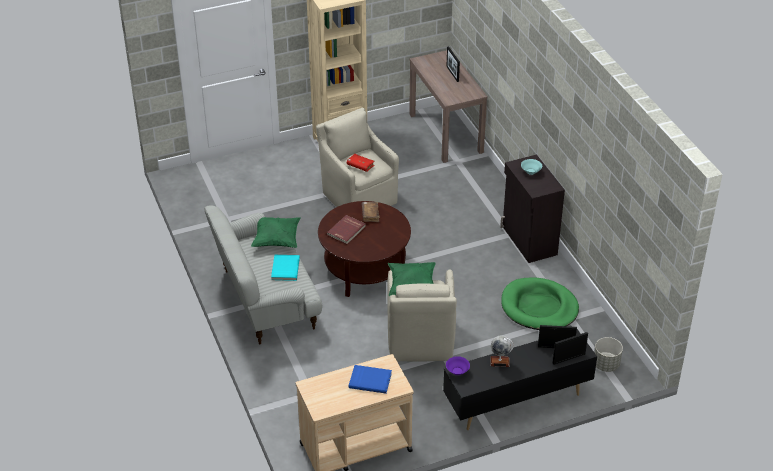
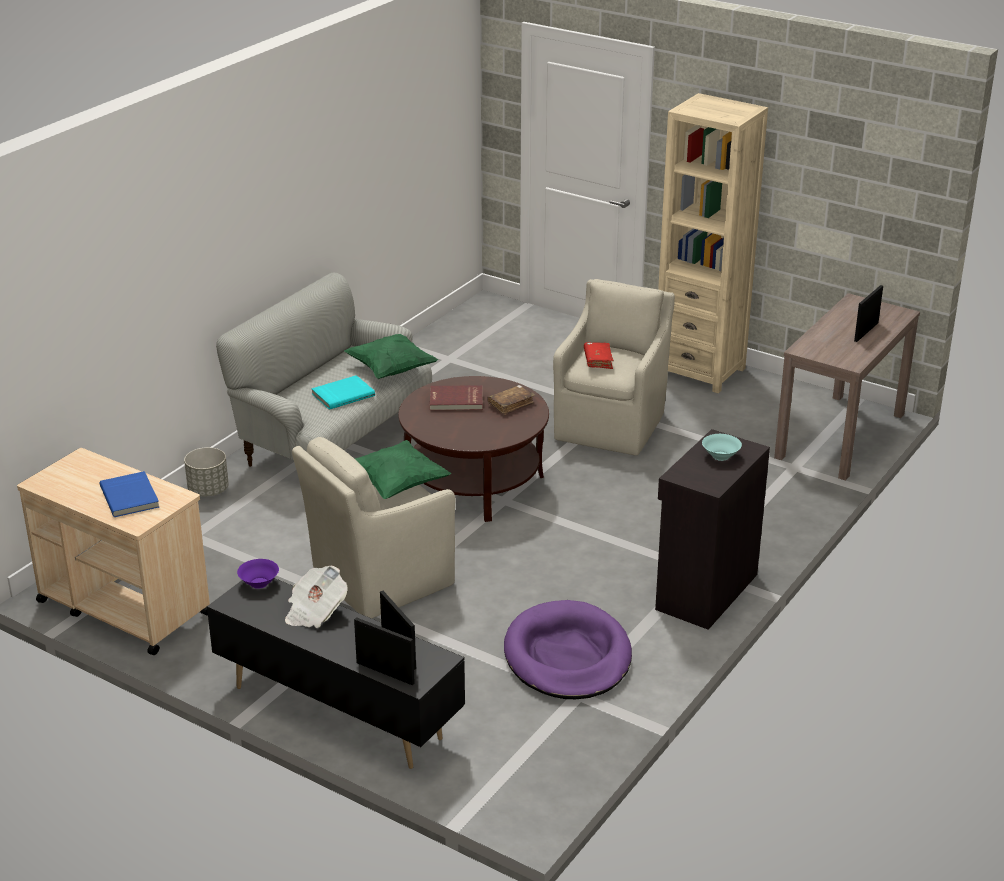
camera: 55 degrees right, 10 degrees down
(500, 361) = (315, 612): globe -> newspaper
(539, 307) = (567, 656): green dog bed -> purple dog bed
(606, 364) = (510, 772): grey planter -> grey planter (208, 490)

